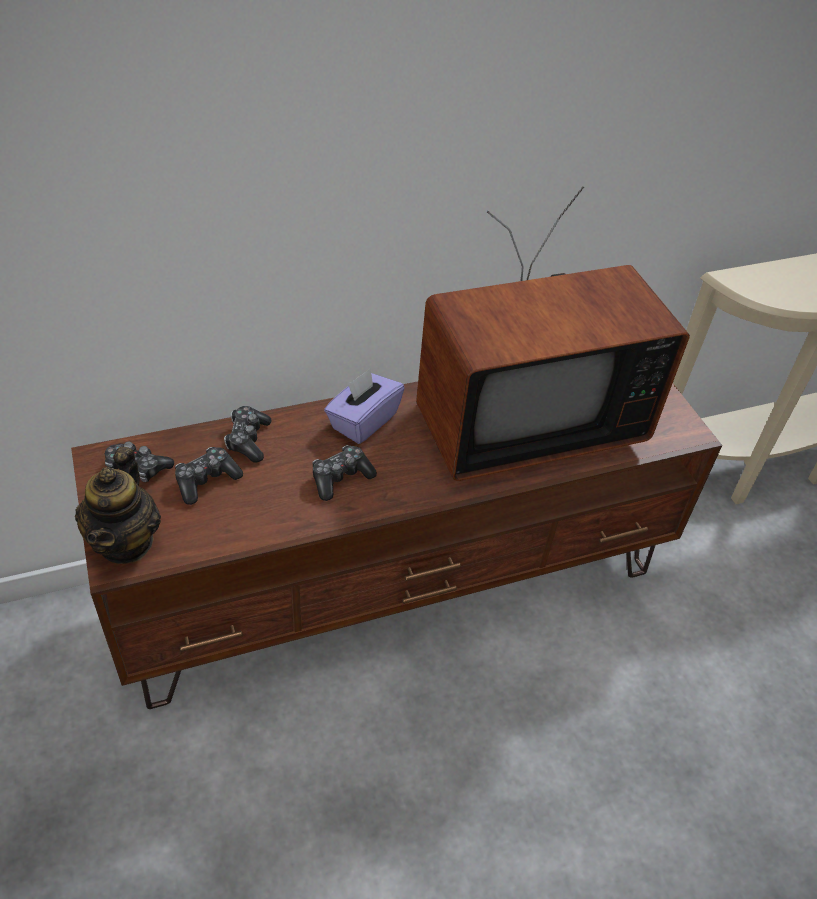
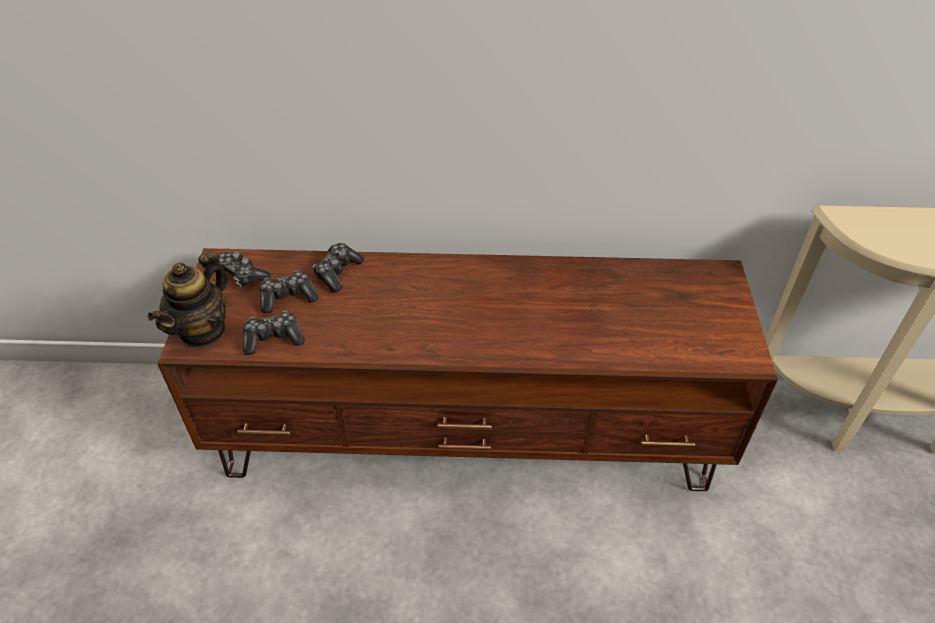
camera: 25 degrees right, 0 degrees up
(340, 478) = (396, 321): game controller -> game controller (273, 338)
(363, 421) = (440, 278): purple tissue box -> none
(521, 421) = (583, 310): television -> none

